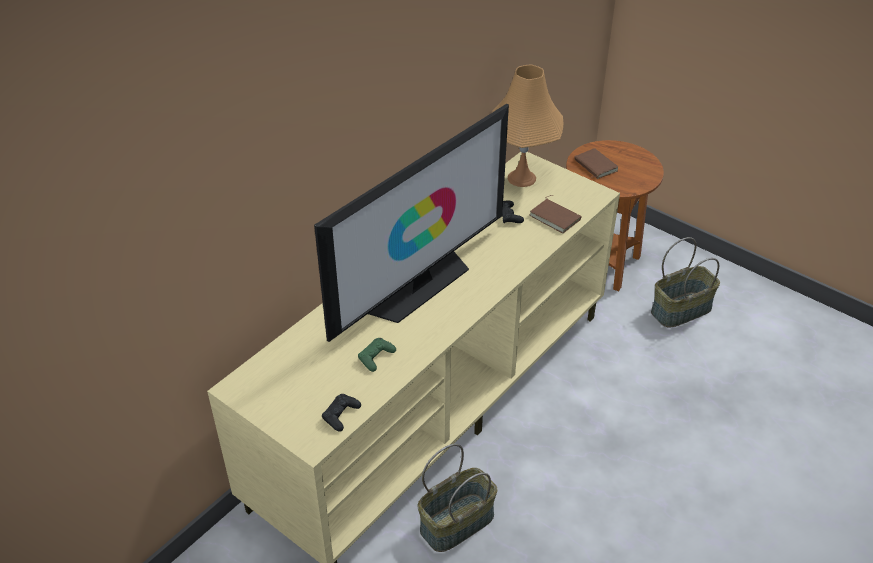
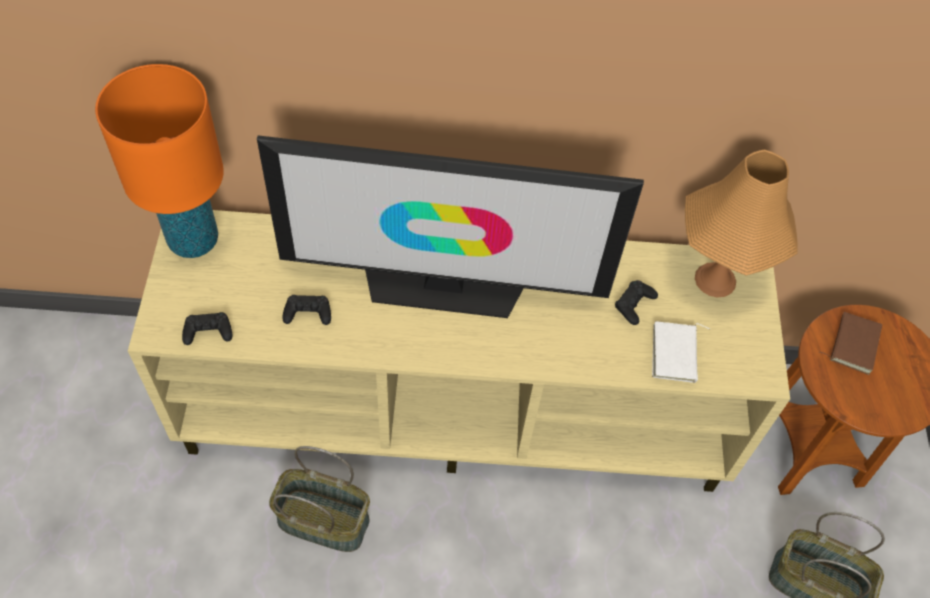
camera: 50 degrees right, 15 degrees up
(253, 389) = (193, 240): none -> orange table lamp
(376, 357) = (308, 313): green game controller -> black game controller
(556, 217) = (676, 354): brown book -> white book

